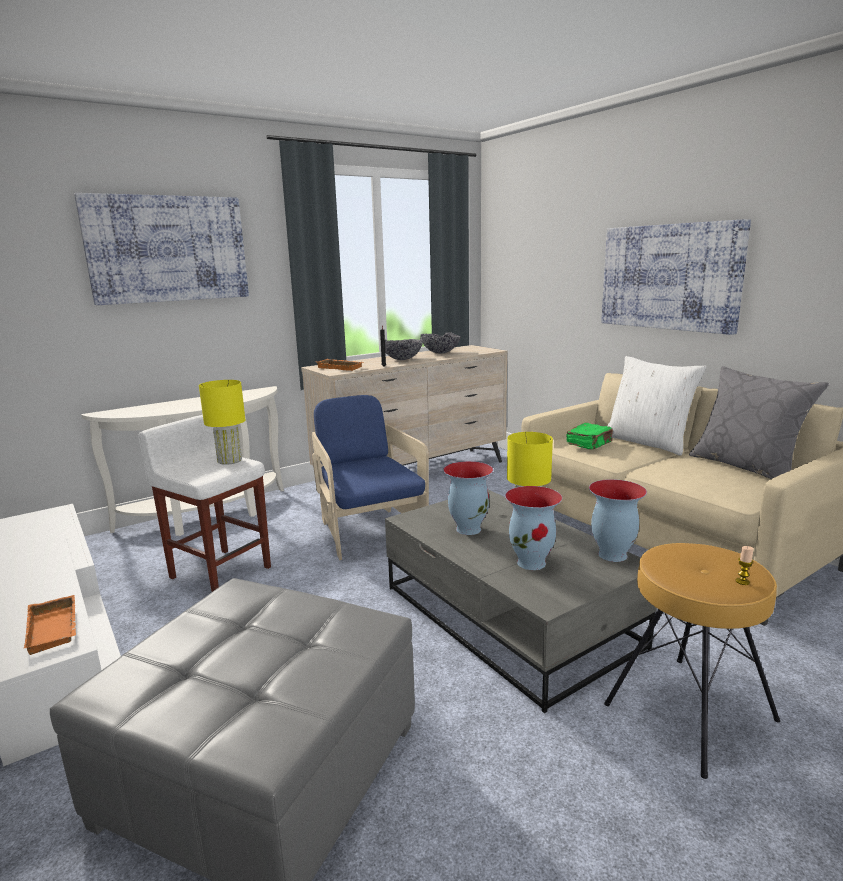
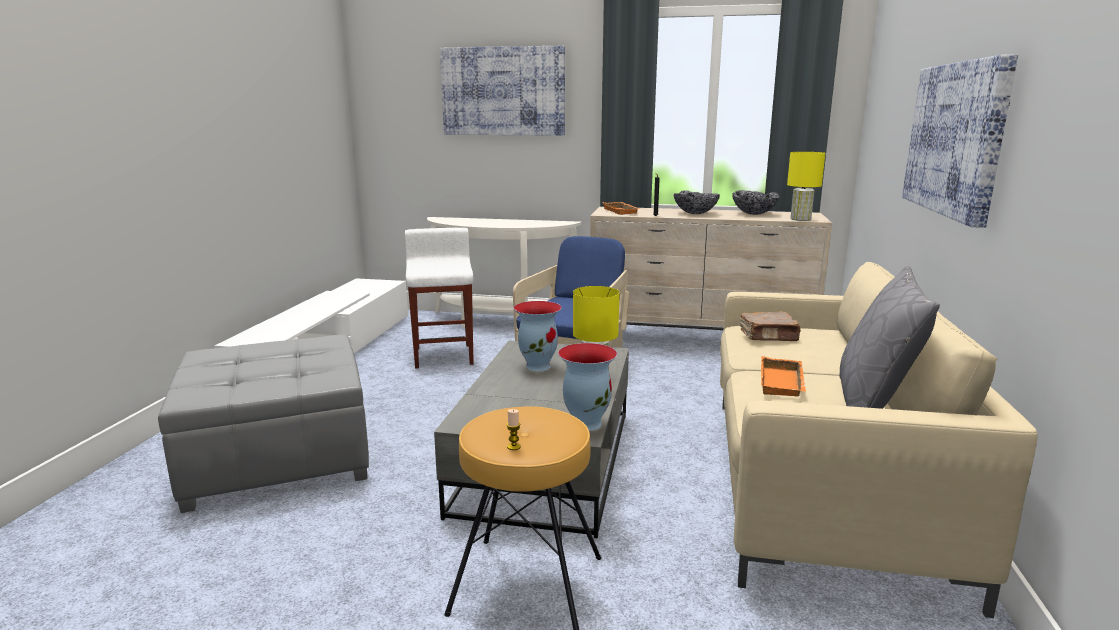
camera: 45 degrees right, 0 degrees up
(56, 629) = (275, 334): orange tray -> orange tray (783, 383)
(229, 461) = (456, 266): yellow table lamp -> yellow table lamp (800, 219)
(532, 562) = (518, 401): vase -> none
(589, 444) = (769, 336): green book -> brown book
(648, 442) = (840, 354): white pillow -> none

